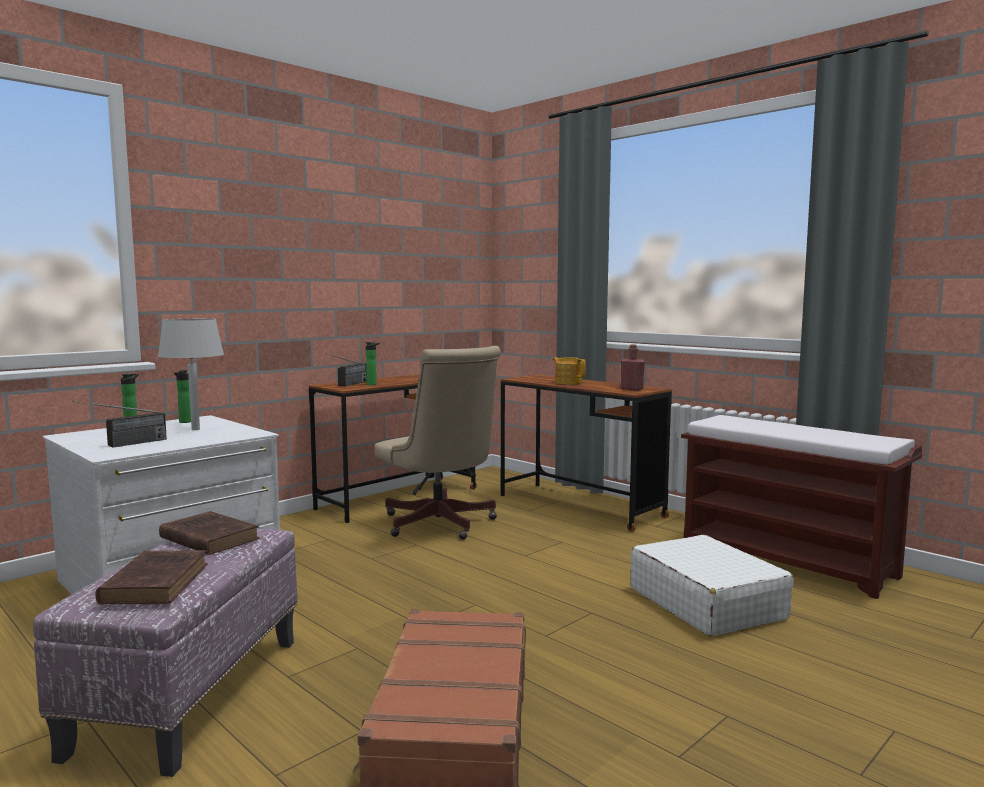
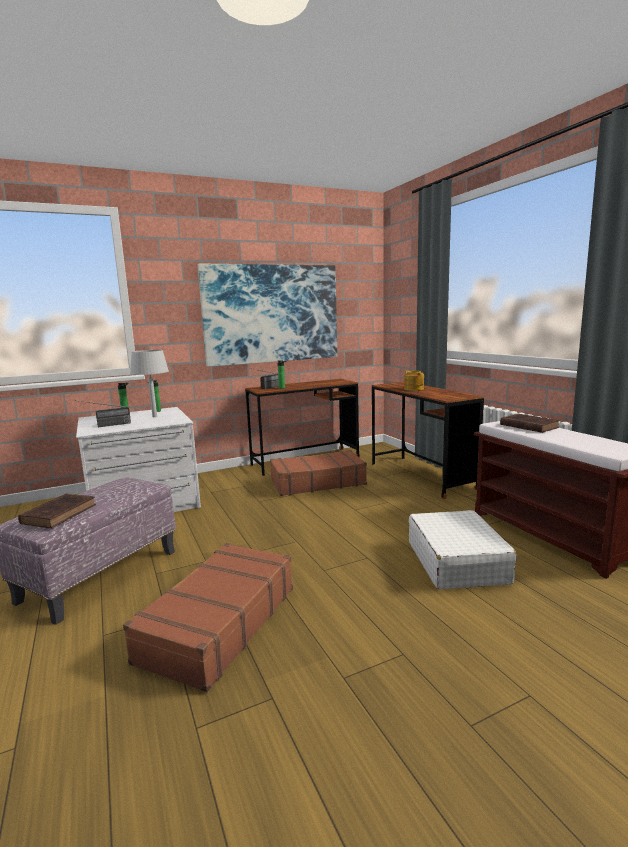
camera: 20 degrees right, 5 degrees up
(208, 538) = (115, 487): brown book -> brown book (527, 426)
(348, 272) = (272, 314): none -> picture
(441, 525) = (317, 482): beige office chair -> brown suitcase
(632, 389) = (451, 396): red bottle -> none

